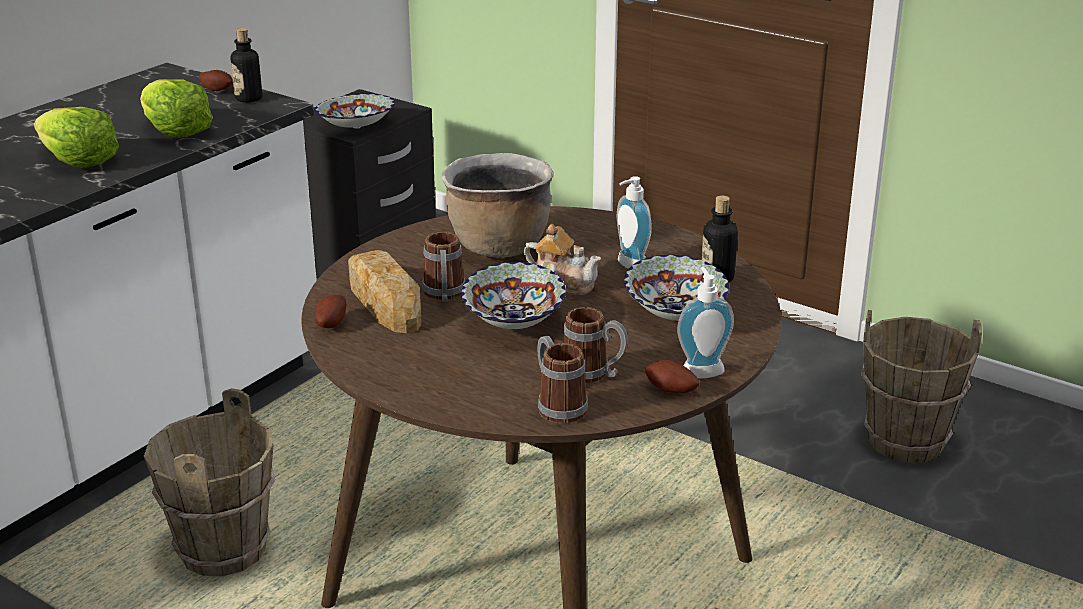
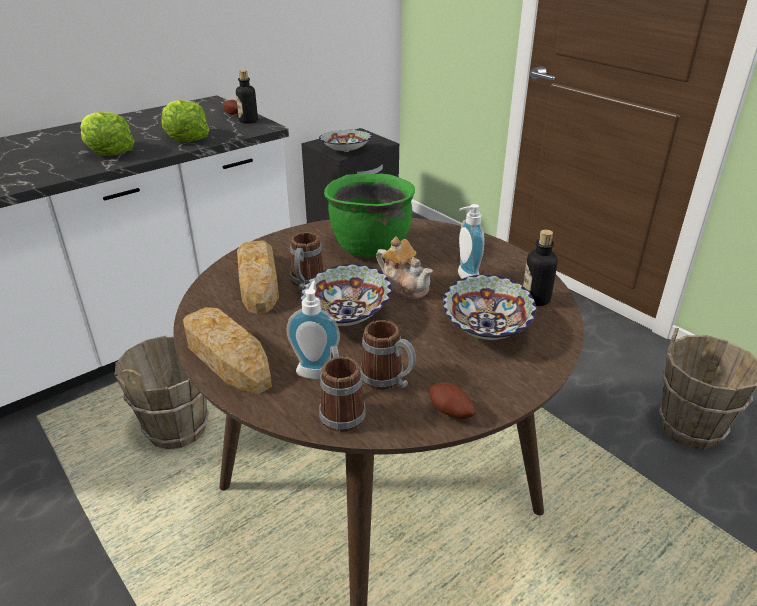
camera: 15 degrees right, 5 degrees up
(330, 324) = (205, 296): potato -> none
(401, 378) = (226, 357): none -> bread
(498, 246) = (369, 247): brown cooking pot -> green cooking pot
(701, 370) = (488, 393): soap dispenser -> soap dispenser (316, 370)

